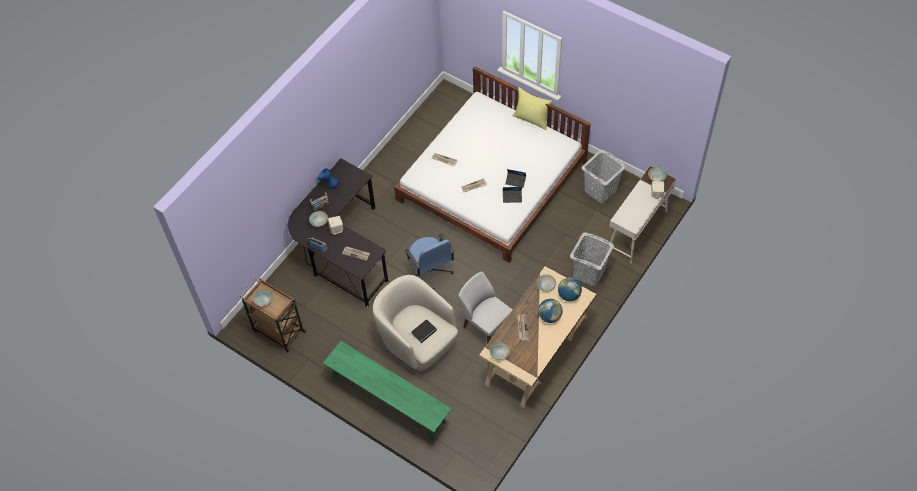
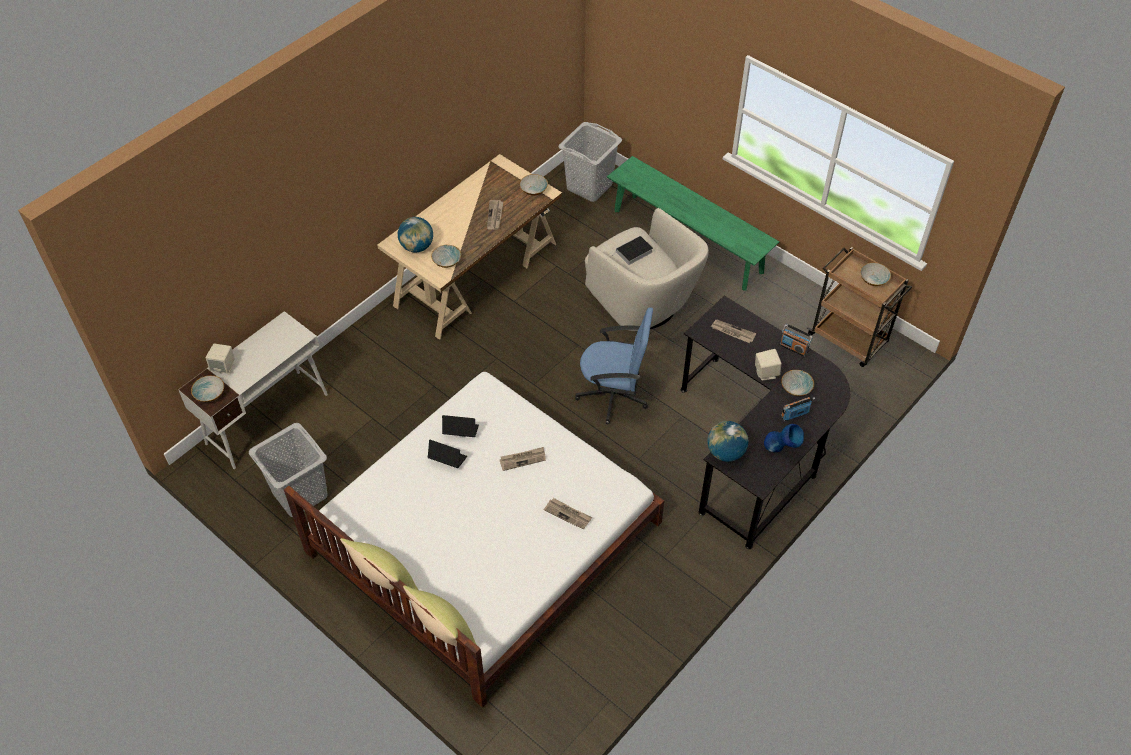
camera: 175 degrees left, 5 degrees down
(430, 272) = (613, 395): blue office chair -> blue office chair turned 120 degrees clockwise
(486, 325) = (540, 313): white chair -> none
(496, 101) = (443, 632): none -> yellow pillow
(549, 316) = (453, 224): globe -> globe (725, 452)
(588, 273) = (368, 365): grey laundry basket -> grey laundry basket (589, 186)

